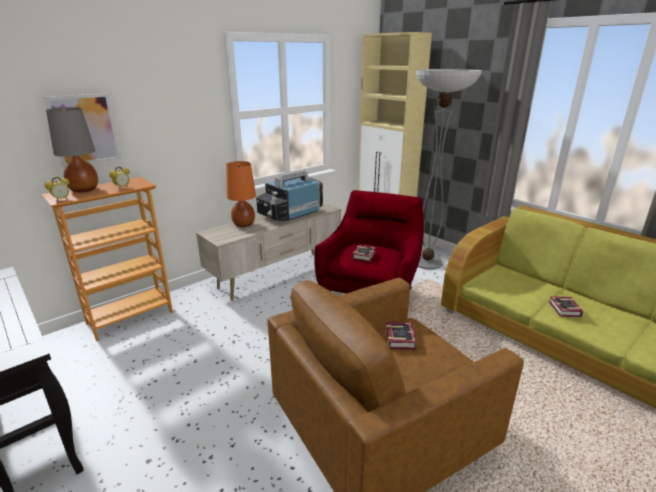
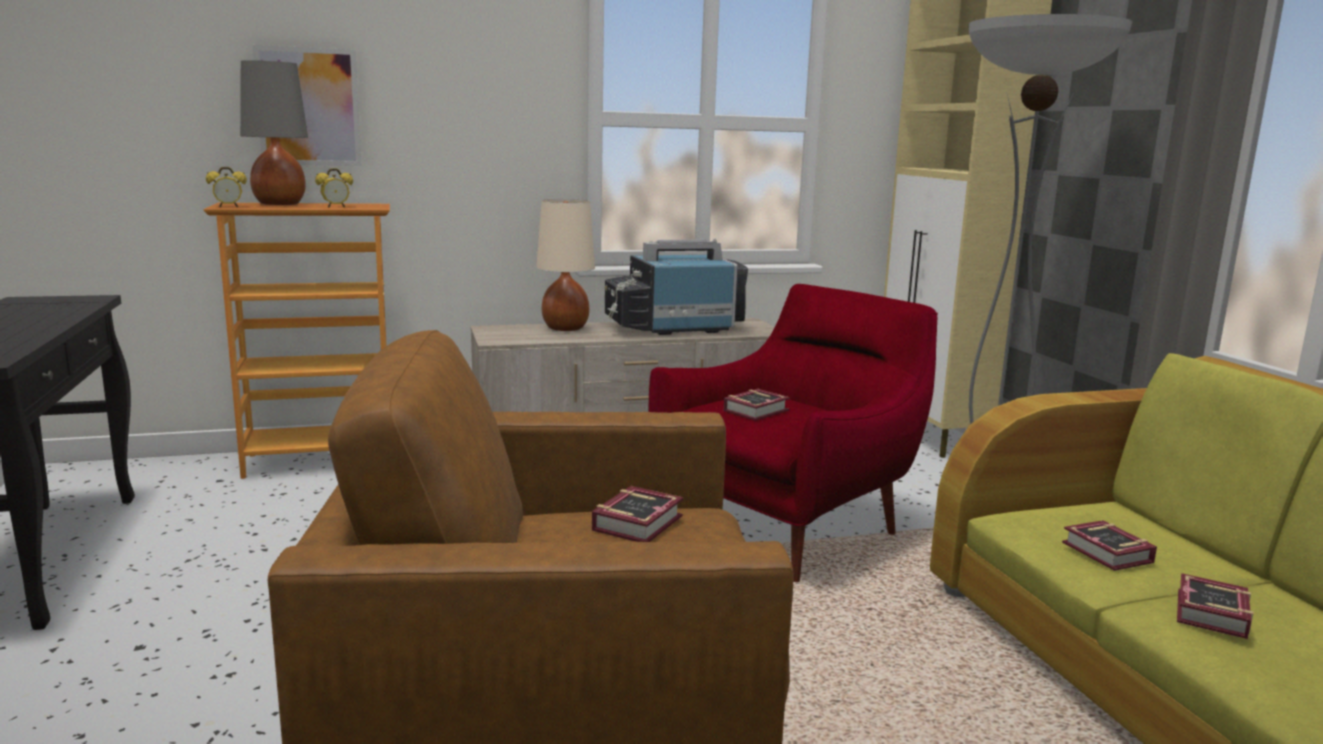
camera: 25 degrees right, 10 degrees down
(244, 225) = (565, 328): orange table lamp -> beige table lamp
(517, 291) = (1108, 554): none -> book

